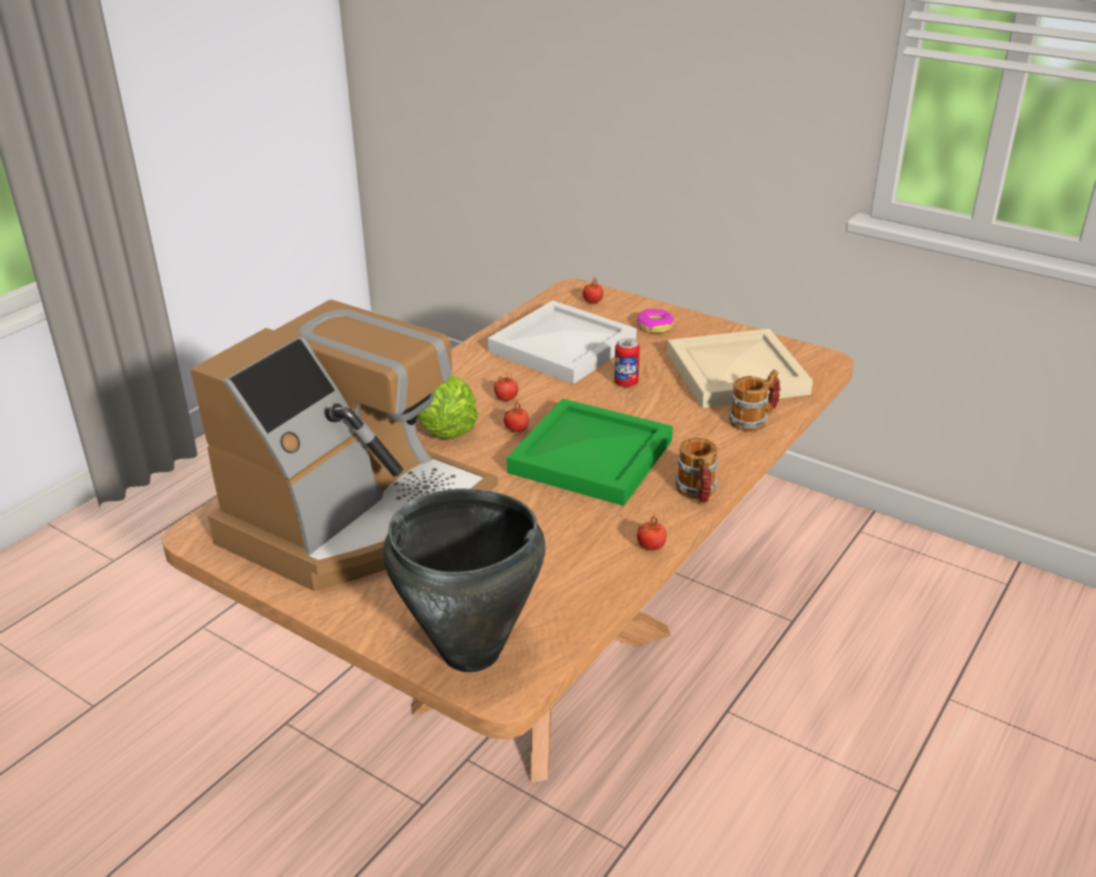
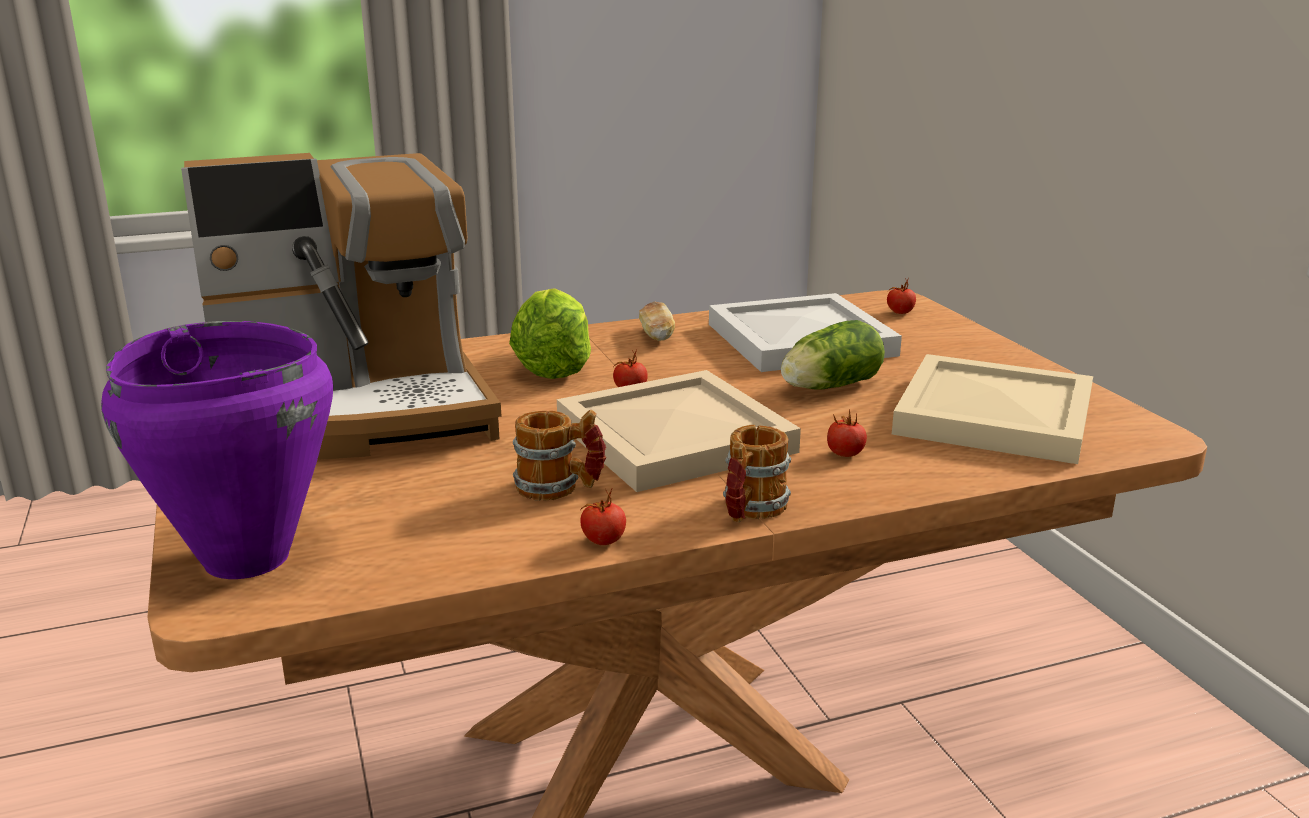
camera: 35 degrees right, 10 degrees down
(468, 374) = (656, 336): none -> bread
(471, 652) = (245, 559): black cooking pot -> purple cooking pot
(506, 398) = (663, 364): tomato -> tomato (845, 454)
(592, 458) = (673, 438): green tray -> beige tray
(626, 383) = (827, 387): can -> lettuce
(655, 326) = (946, 349): donut -> none
(754, 420) = (947, 465): mug -> mug (559, 488)

